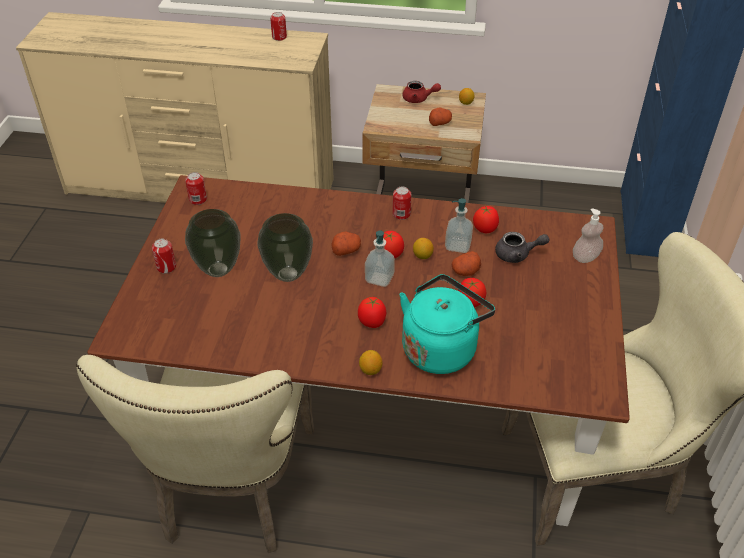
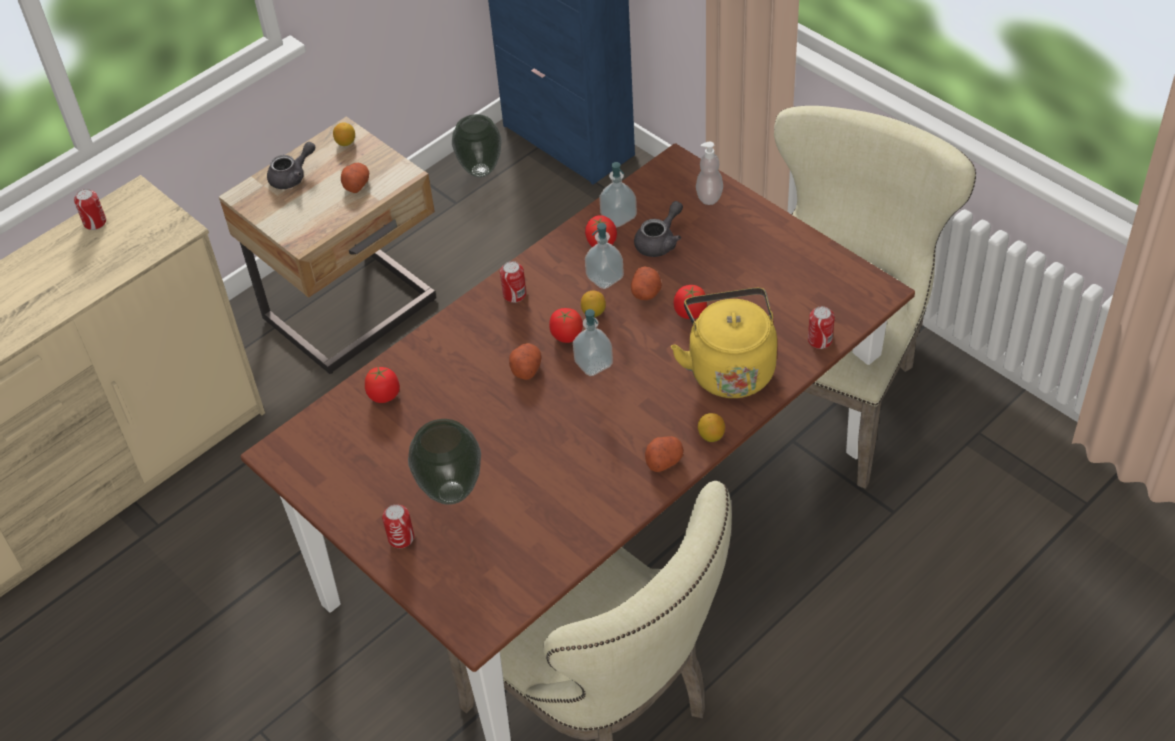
camera: 50 degrees left, 5 degrees up
(198, 199) = (308, 458): can -> can (820, 340)
(287, 274) = (516, 436): vase -> vase (480, 171)
(327, 356) = (664, 460): none -> potato
(372, 322) = (649, 401): tomato -> tomato (384, 395)
(418, 99) = (292, 177): red teapot -> grey teapot
(441, 348) = (729, 368): turquoise kettle -> yellow kettle
(517, 225) = (618, 217): none -> soap dispenser

